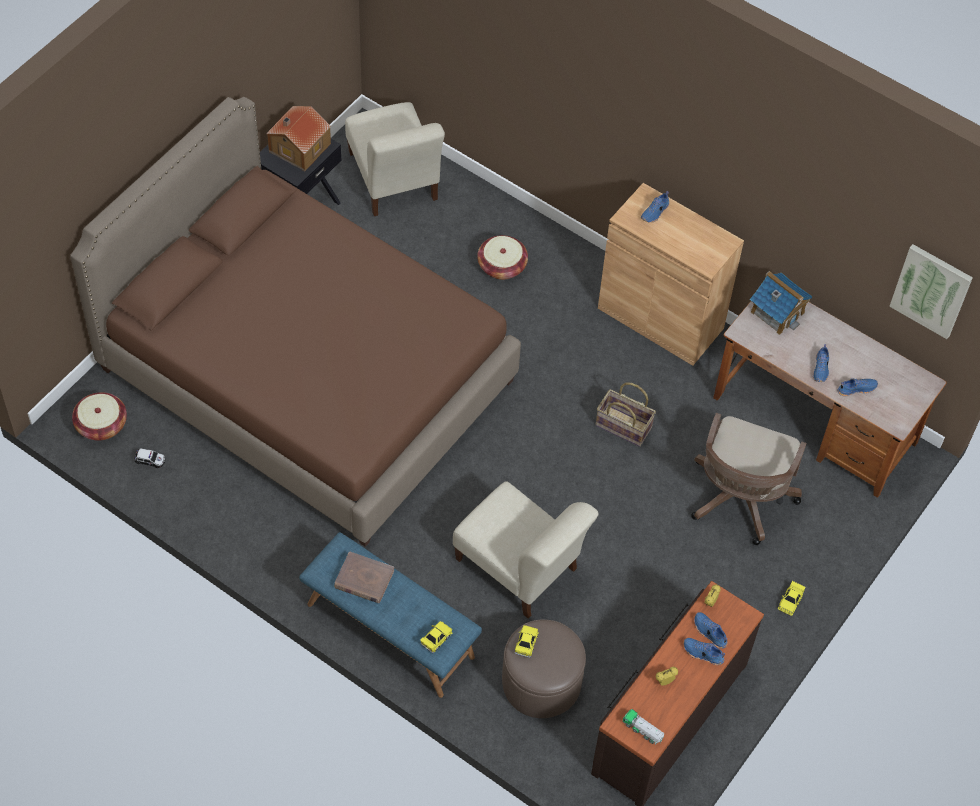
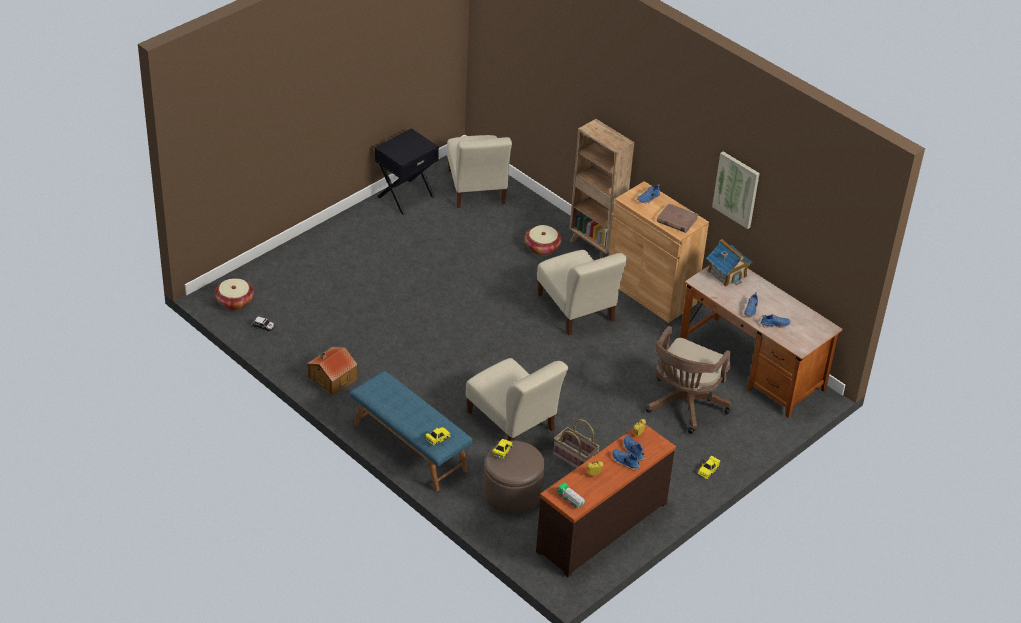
camera: 10 degrees right, 15 degrees down
(298, 147) = (408, 144): toy house -> toy house (331, 379)
(307, 375) = (387, 292): brown bed -> none
(364, 579) = (395, 398): brown book -> brown book (676, 220)
(568, 364) = (576, 310): none -> beige chair
(572, 253) = (595, 247): none -> brown bookcase
(622, 427) = (608, 352): basket -> basket (574, 459)
(931, 290) = (830, 249): picture -> picture (736, 189)

